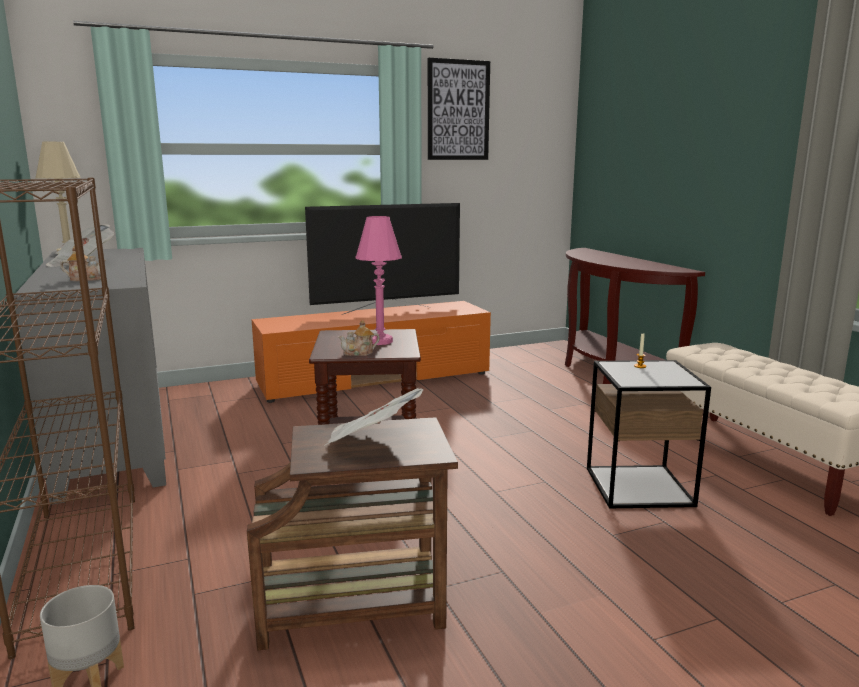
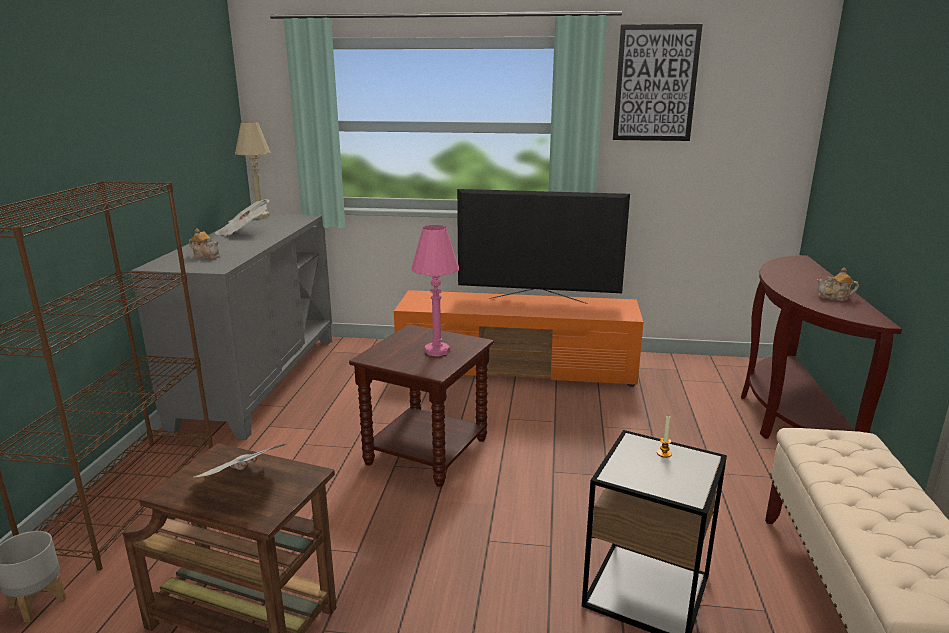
camera: 30 degrees right, 5 degrees up
(359, 353) = (398, 363): teapot -> teapot (834, 297)

